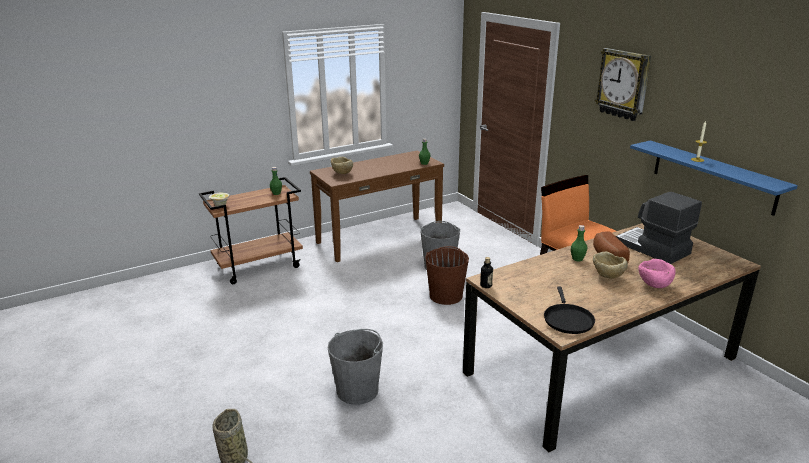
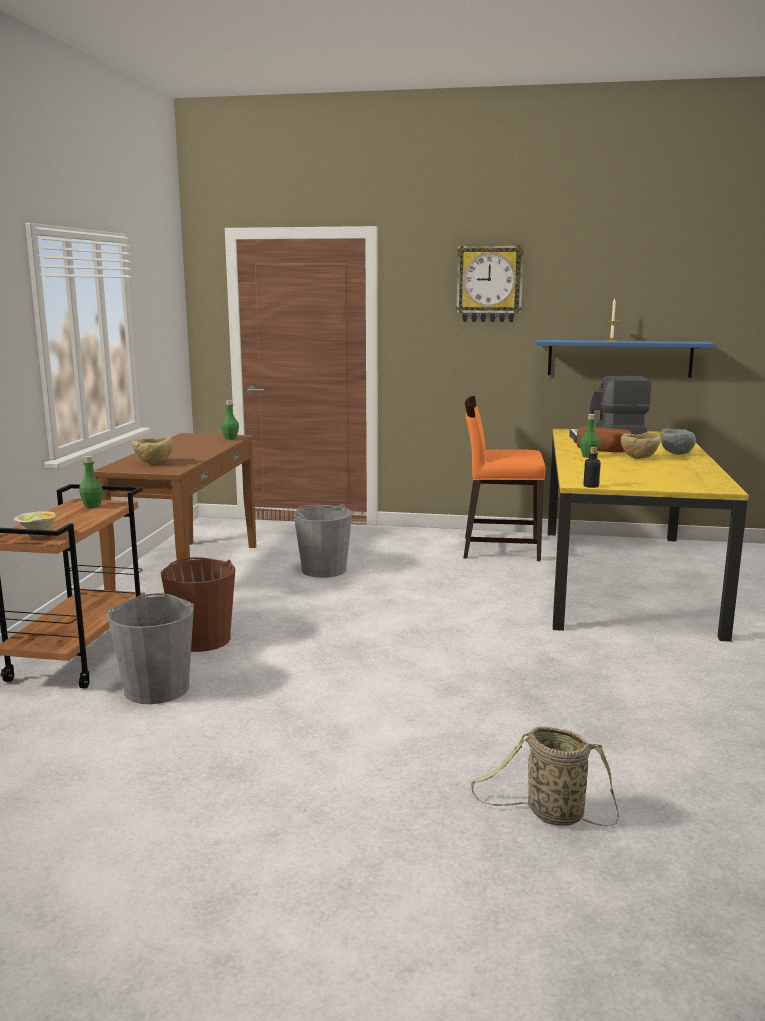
camera: 50 degrees left, 10 degrees down
(358, 390) = (509, 689): grey bucket -> grey bucket (157, 688)
(446, 295) = (391, 587): brown bucket -> brown bucket (202, 639)
(567, 319) = (701, 483): black frying pan -> none
(600, 366) = (623, 578): brown dining table -> yellow dining table
(654, 285) = (675, 454): pink bowl -> grey bowl

